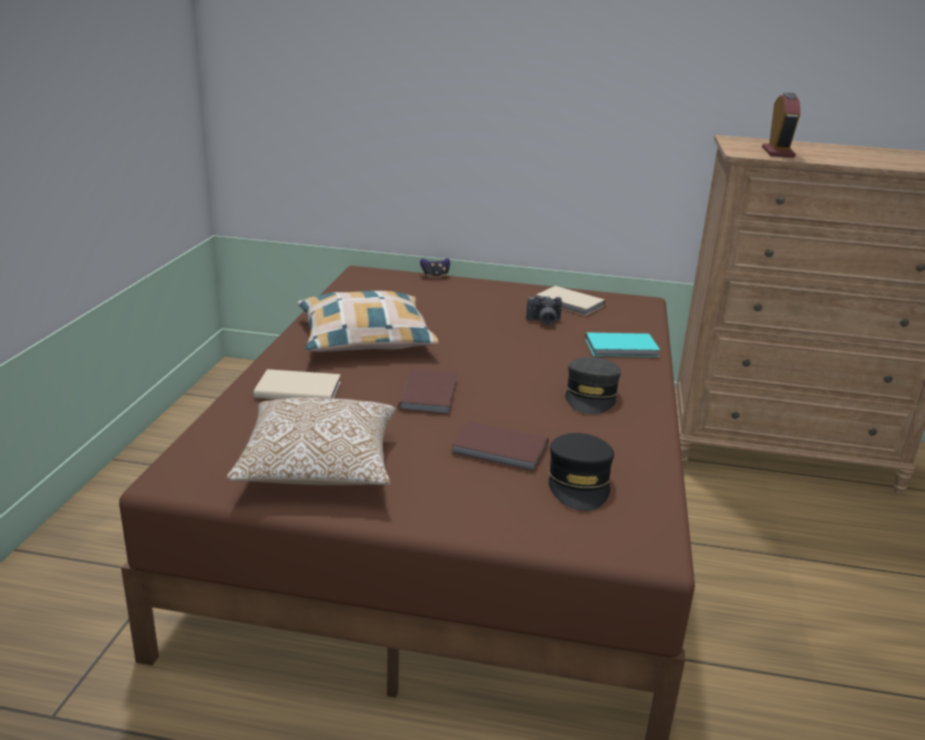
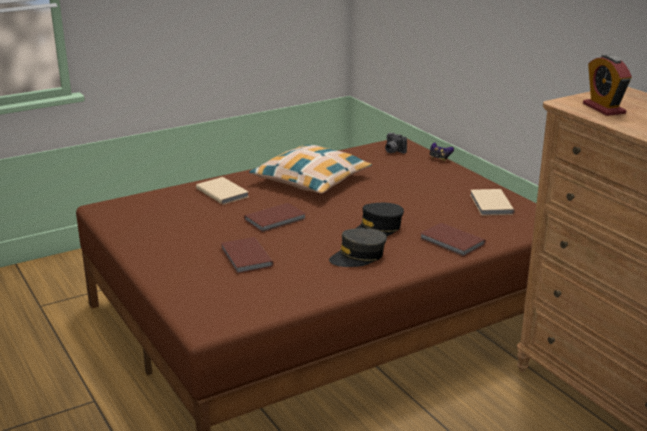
camera: 50 degrees right, 0 degrees up
(318, 468) = (157, 228): pillow -> none
(544, 321) = (440, 208): camera -> camera (393, 151)
(579, 483) = (244, 288): black cap -> black cap (378, 229)
(622, 348) = (451, 242): turquoise book -> brown book
(777, 152) = (603, 108): alarm clock -> alarm clock turned 105 degrees clockwise

